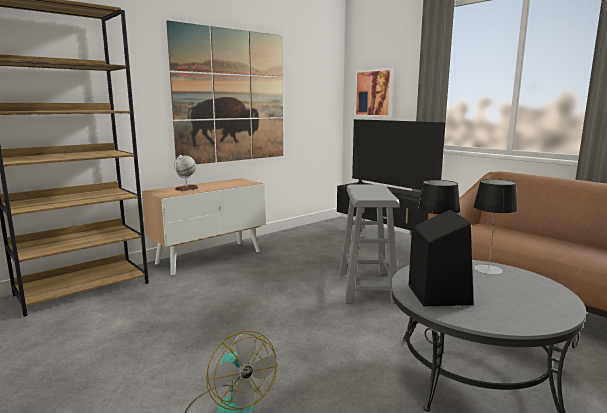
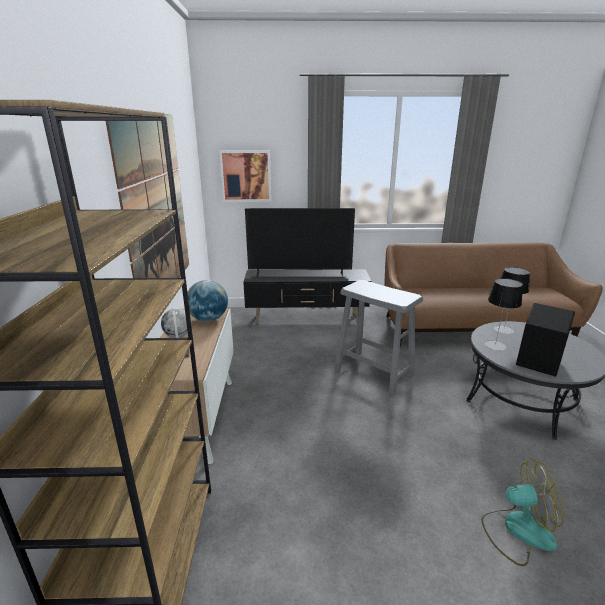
camera: 50 degrees left, 10 degrees up
(238, 184) = (208, 319): none -> globe

